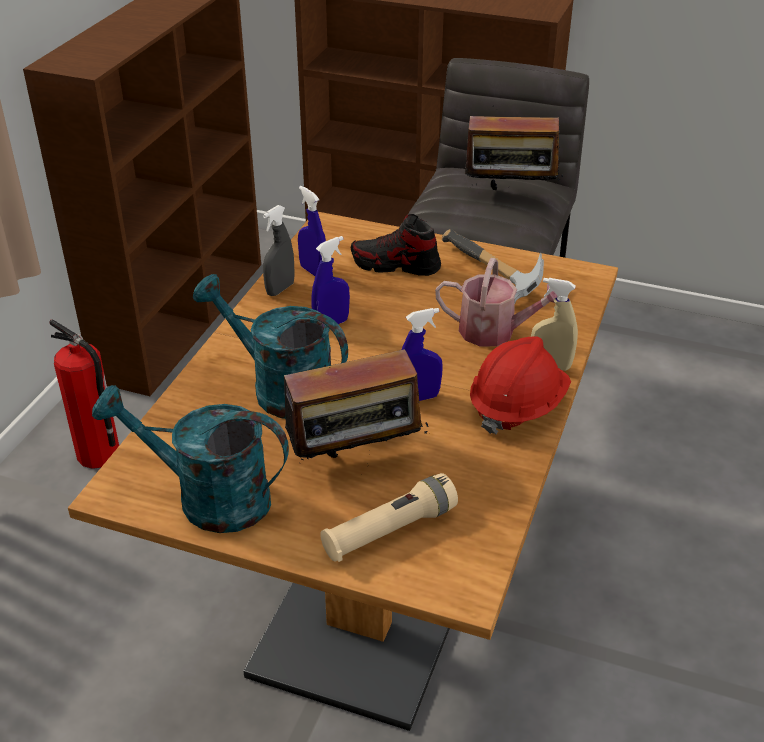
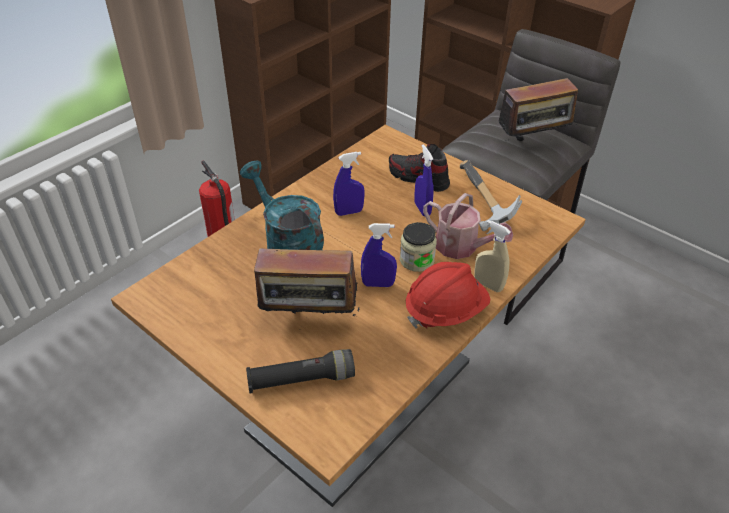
camera: 20 degrees right, 5 degrees up
(208, 498) = (197, 318): turquoise watering can -> none
(280, 289) = (329, 177): grey spray bottle -> none
(313, 271) = (358, 169): blue spray bottle -> blue spray bottle (422, 209)
(389, 531) = (301, 380): beige flashlight -> black flashlight
(450, 359) = (416, 260): none -> jar
(510, 194) = (532, 142): radio -> radio turned 45 degrees counterclockwise

